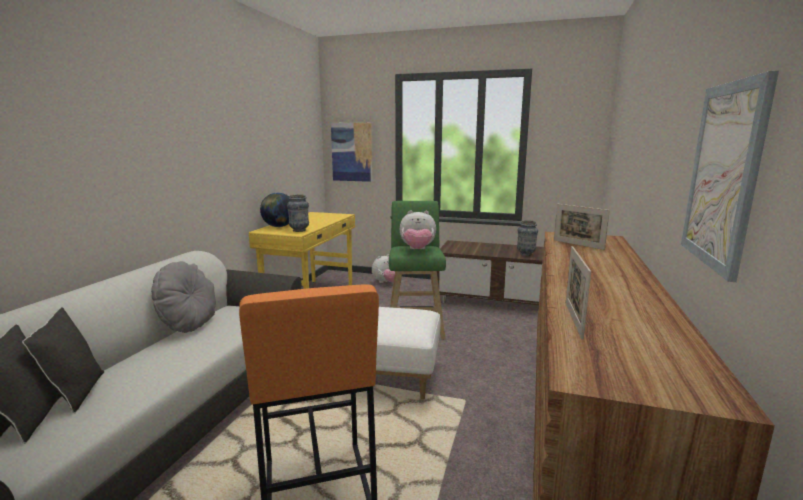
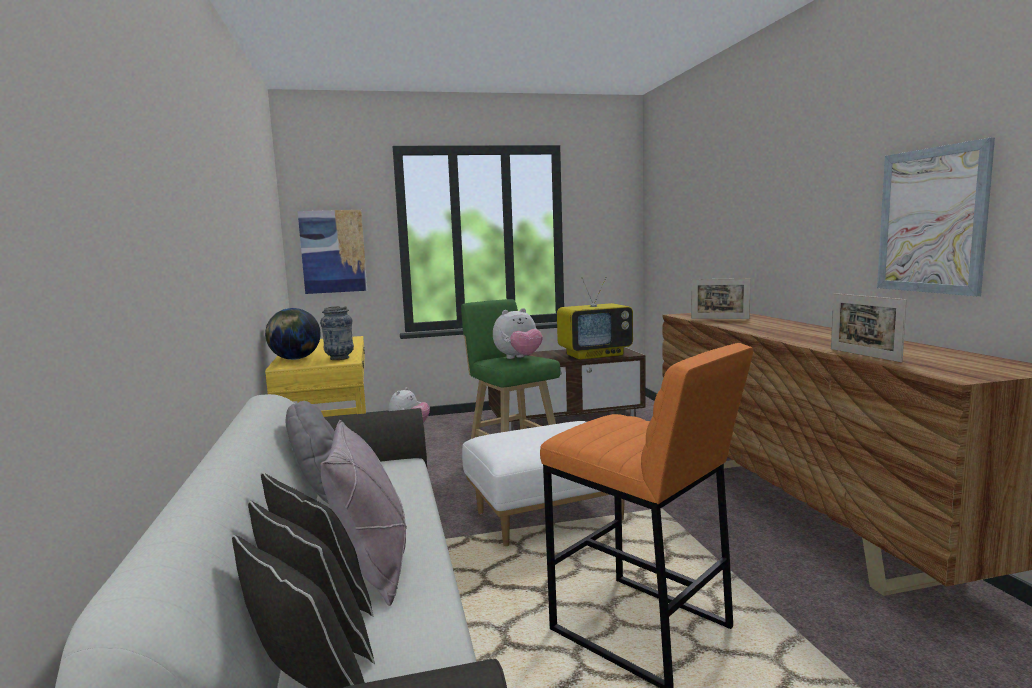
camera: 30 degrees left, 5 degrees down
(128, 381) = (373, 567): none -> purple pillow
(526, 254) = (595, 355): vase -> television

